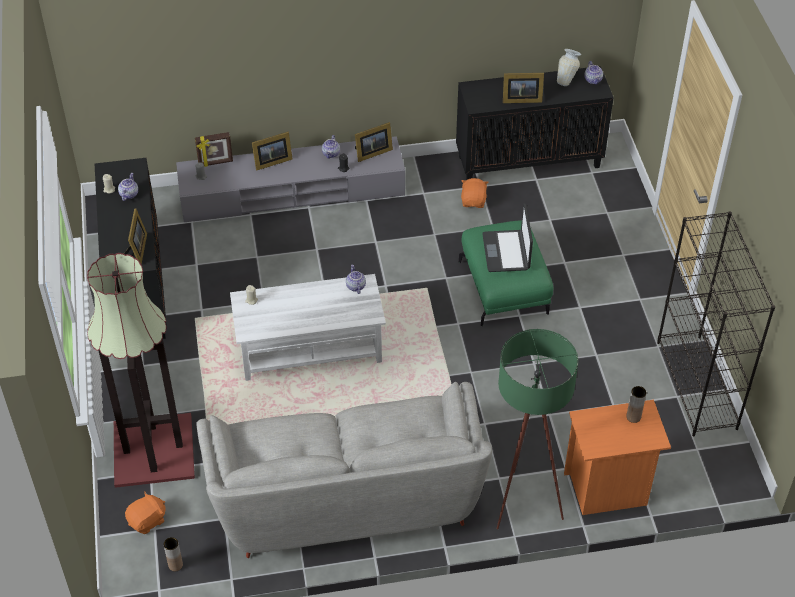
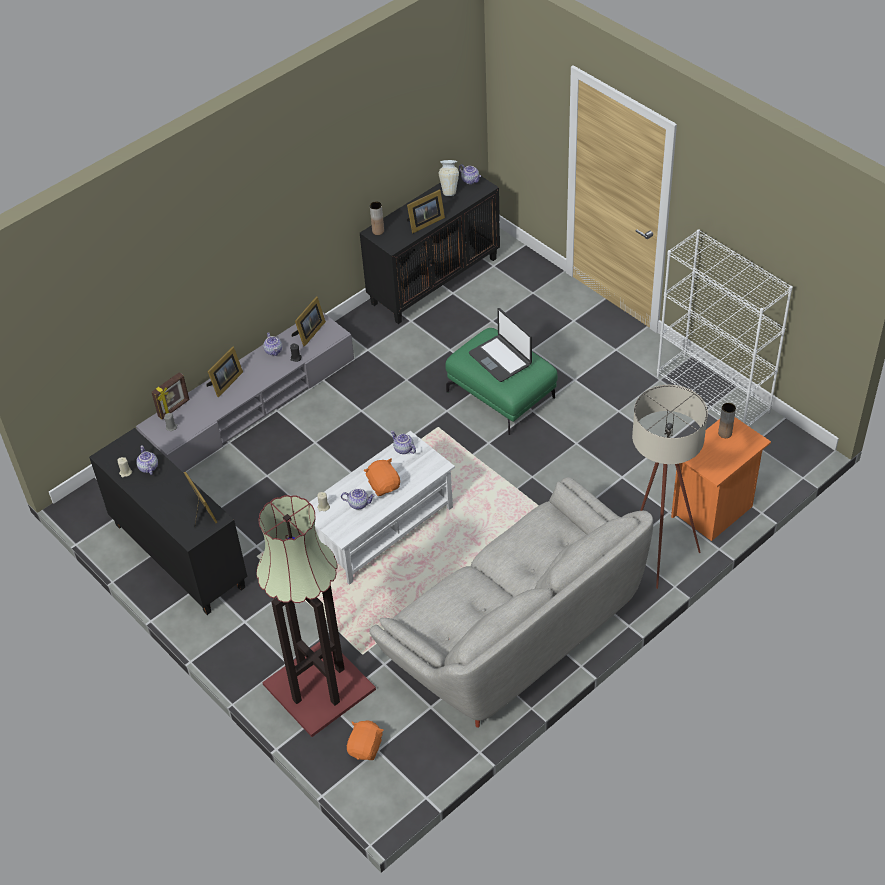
camera: 30 degrees left, 0 degrees up
(175, 565) = (422, 769): brown vase -> brown vase (378, 231)
(281, 312) = (359, 503): none -> teapot
(473, 201) = (416, 336): orange plush toy -> orange plush toy (384, 485)
(522, 499) = (656, 554): green floor lamp -> beige floor lamp
(697, 385) = (713, 394): black bookcase -> white bookcase

